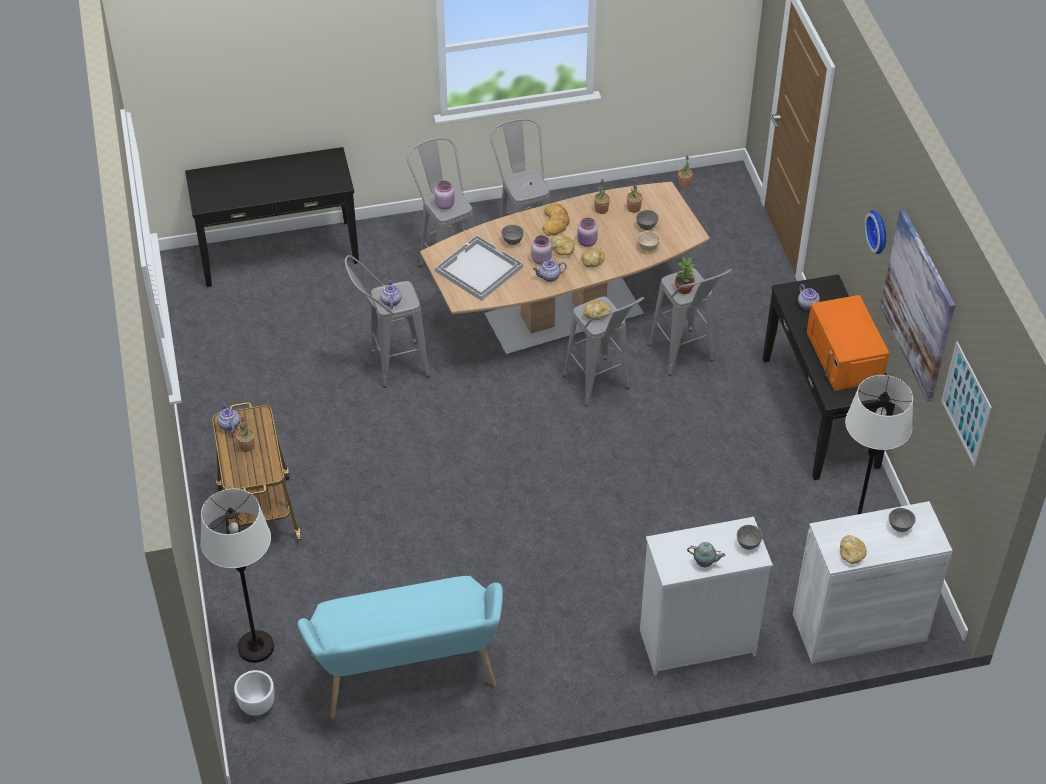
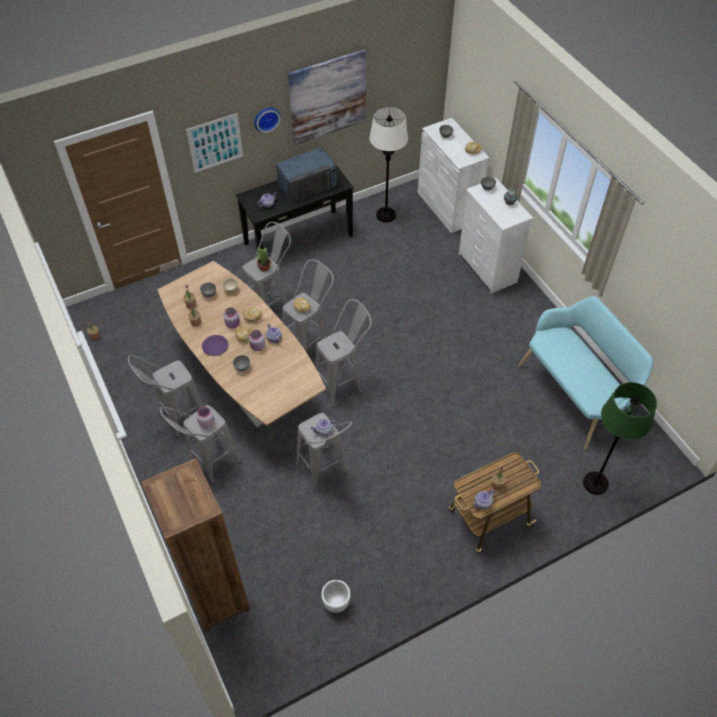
camera: 105 degrees left, 5 degrees up
(255, 647) = (595, 483): white floor lamp -> green floor lamp
(257, 705) = (635, 468): white planter -> white planter (336, 603)
(278, 252) = (216, 596): black console table -> brown bookcase
(478, 269) = (277, 382): white tray -> none
(522, 411) = (344, 384): none -> grey stool
(555, 222) = (215, 346): bread -> purple plate
(844, 357) = (308, 184): orange microwave -> blue microwave
(966, 404) = (396, 77): picture -> picture (215, 143)

